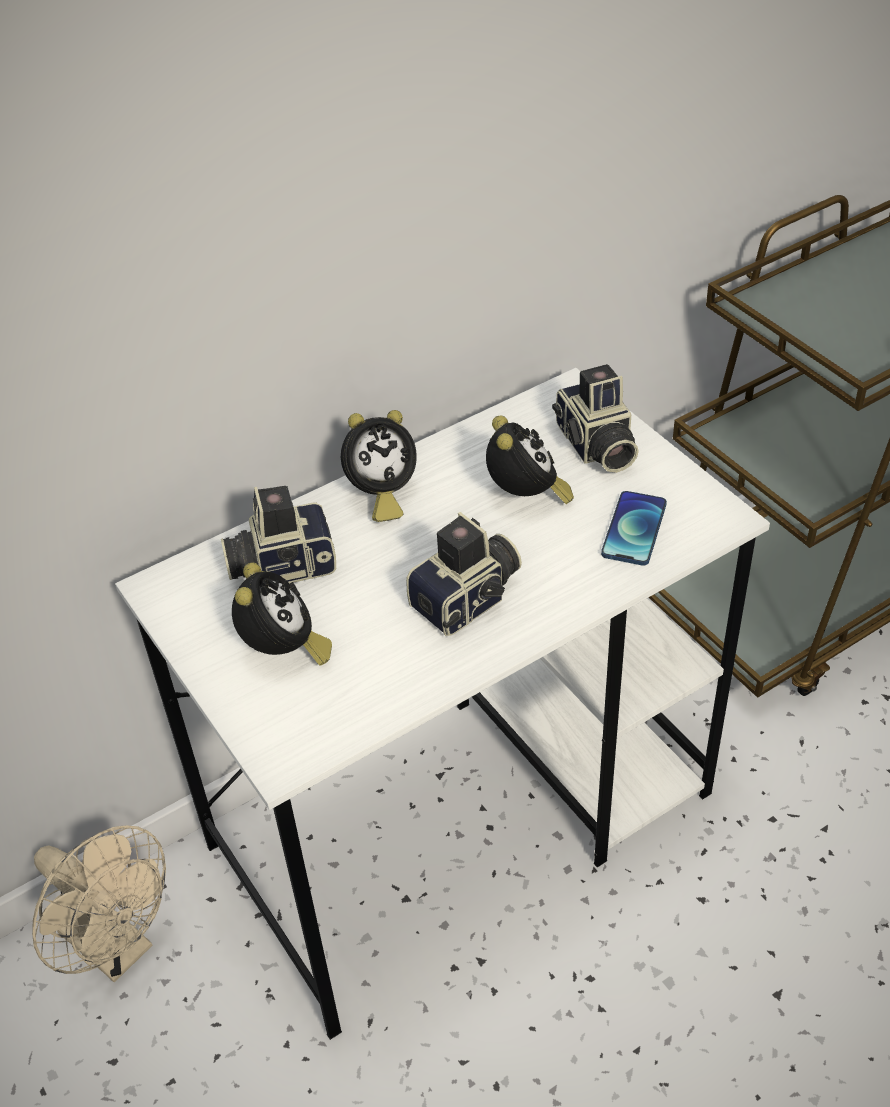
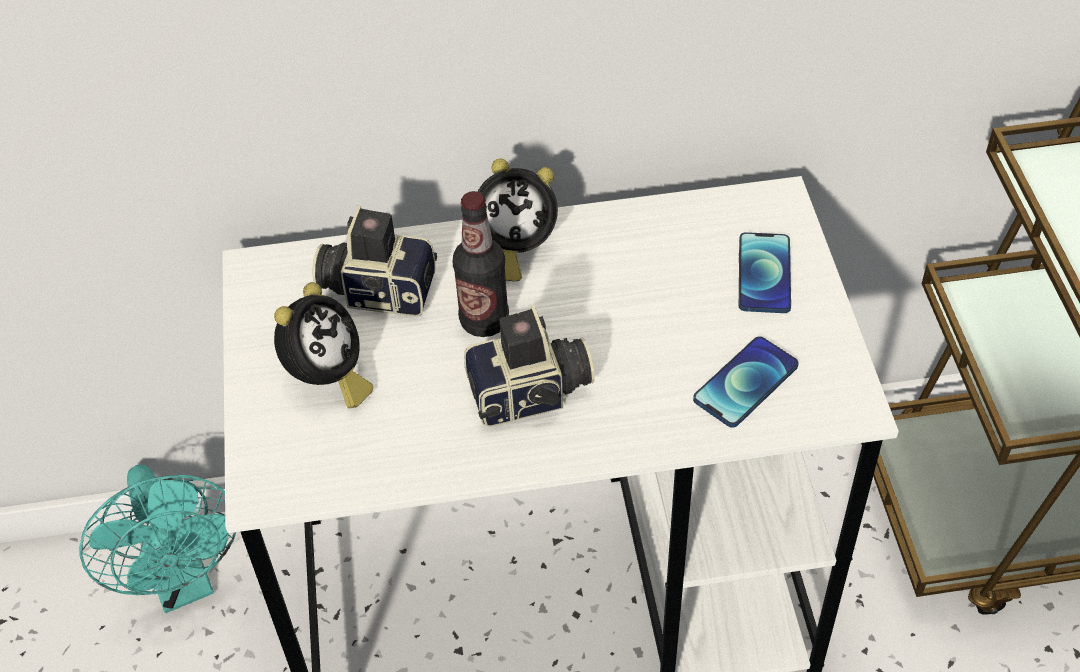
camera: 25 degrees right, 5 degrees up
(117, 948) = (184, 583): beige fan -> turquoise fan
(391, 558) = (484, 321): none -> bottle
(526, 497) = (657, 305): alarm clock -> none
(595, 446) = (764, 274): camera -> phone

